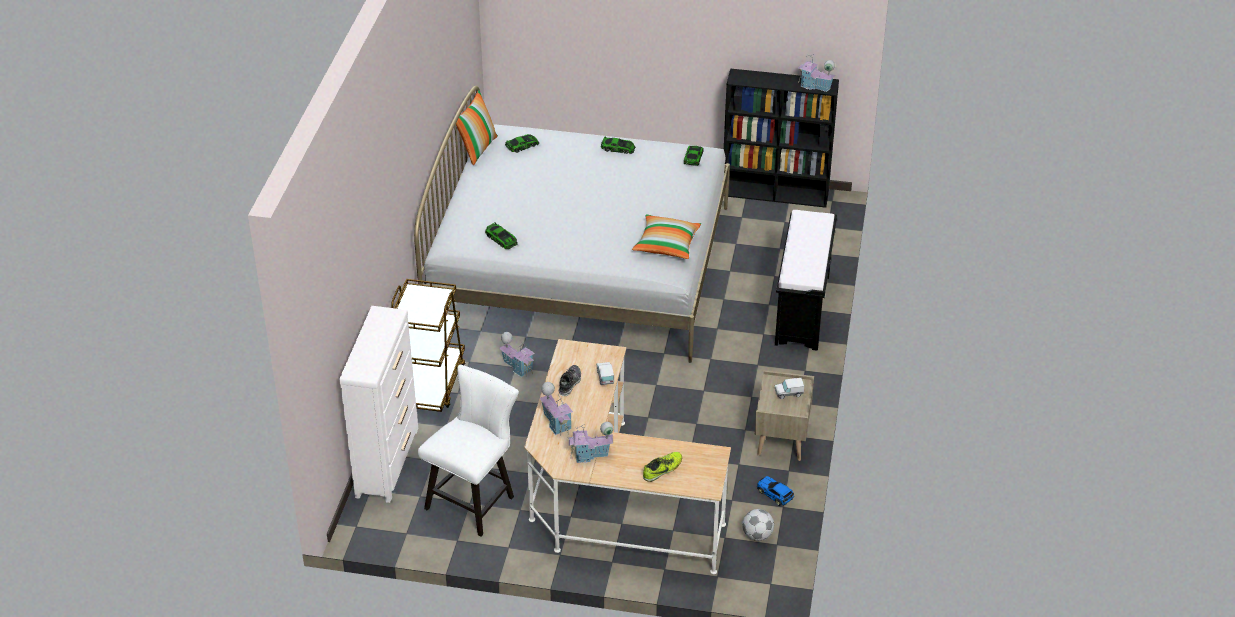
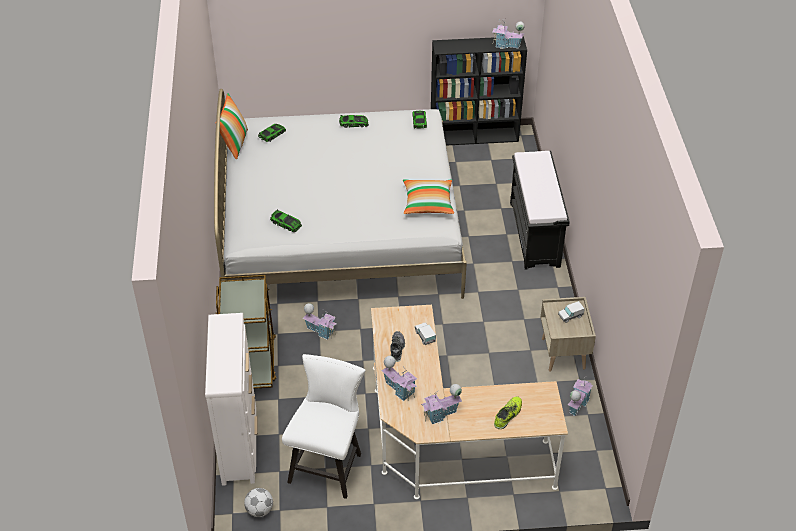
camera: 15 degrees left, 5 degrees up
(757, 535) = (577, 445): football -> football (259, 510)
(775, 494) = (577, 404): toy car -> toy house

